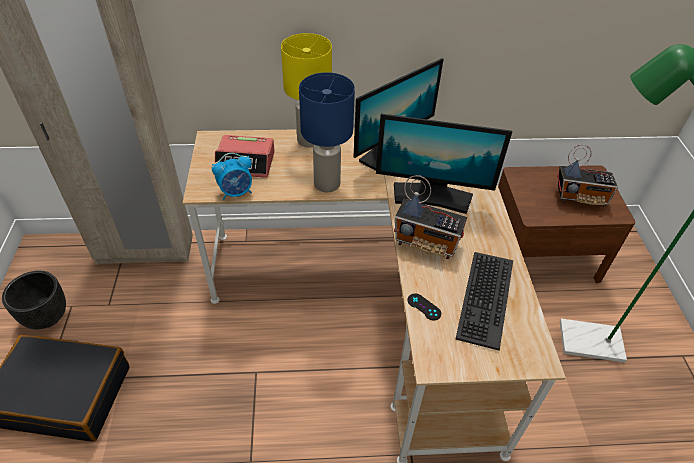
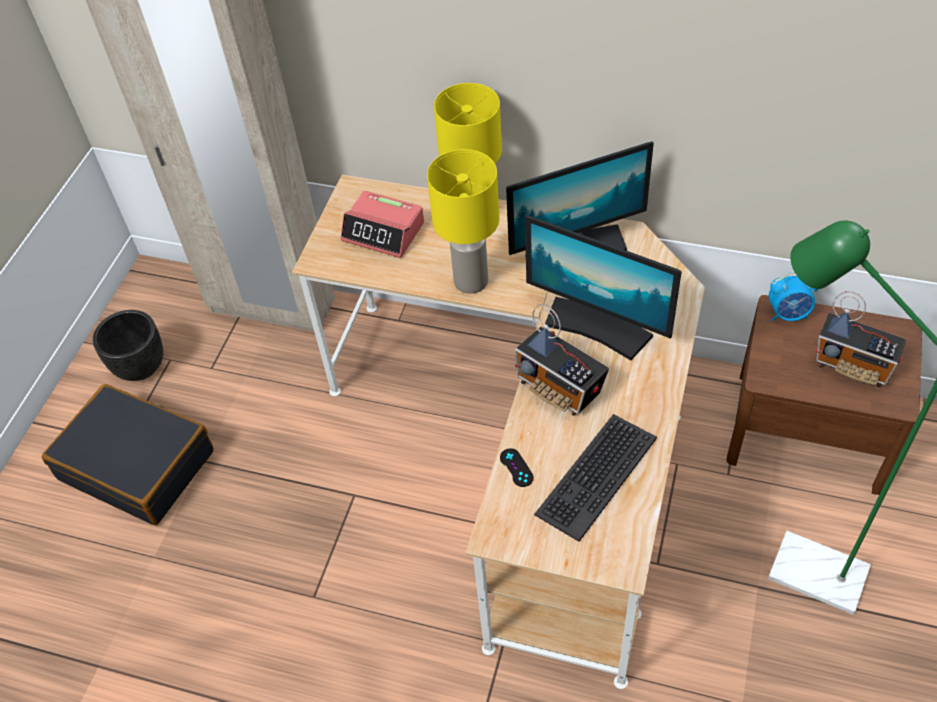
camera: 25 degrees right, 5 degrees up
(236, 192) = (357, 271): alarm clock -> alarm clock (788, 314)
(326, 183) = (470, 280): blue table lamp -> yellow table lamp

